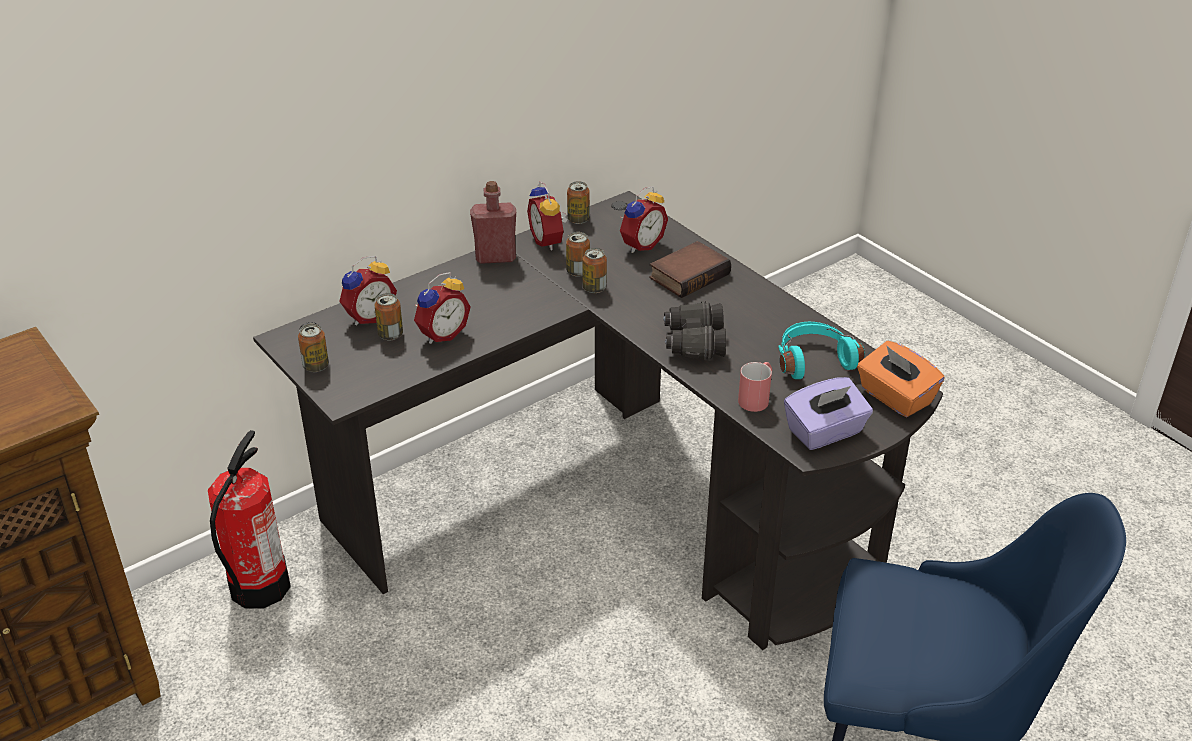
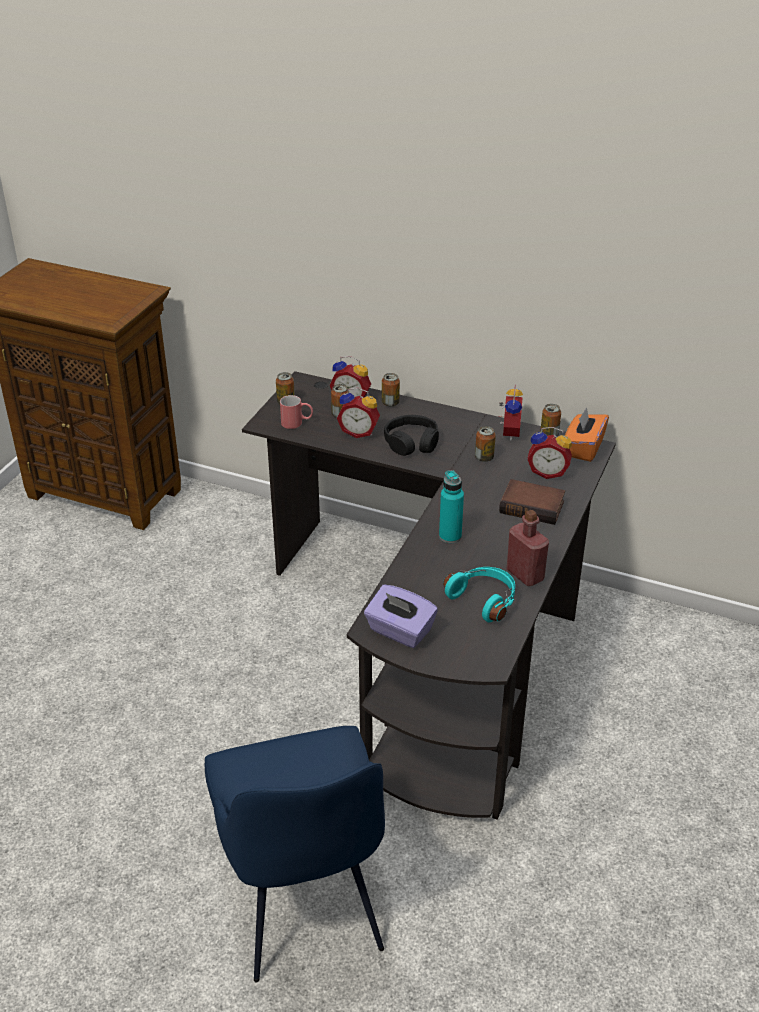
camera: 60 degrees right, 0 degrees up
(259, 587) = (245, 524): fire extinguisher -> none
(495, 257) = (464, 419): red bottle -> red bottle (525, 575)
(502, 306) = (411, 443): none -> black headphones
(549, 241) = (508, 433): alarm clock -> alarm clock turned 150 degrees clockwise
(594, 288) = (471, 471): can -> can (390, 403)
(693, 342) = (450, 536): black binoculars -> turquoise bottle
(756, 397) = (412, 586): red mug -> red mug (297, 423)
(895, 397) = (475, 655): orange tissue box -> orange tissue box (583, 448)

